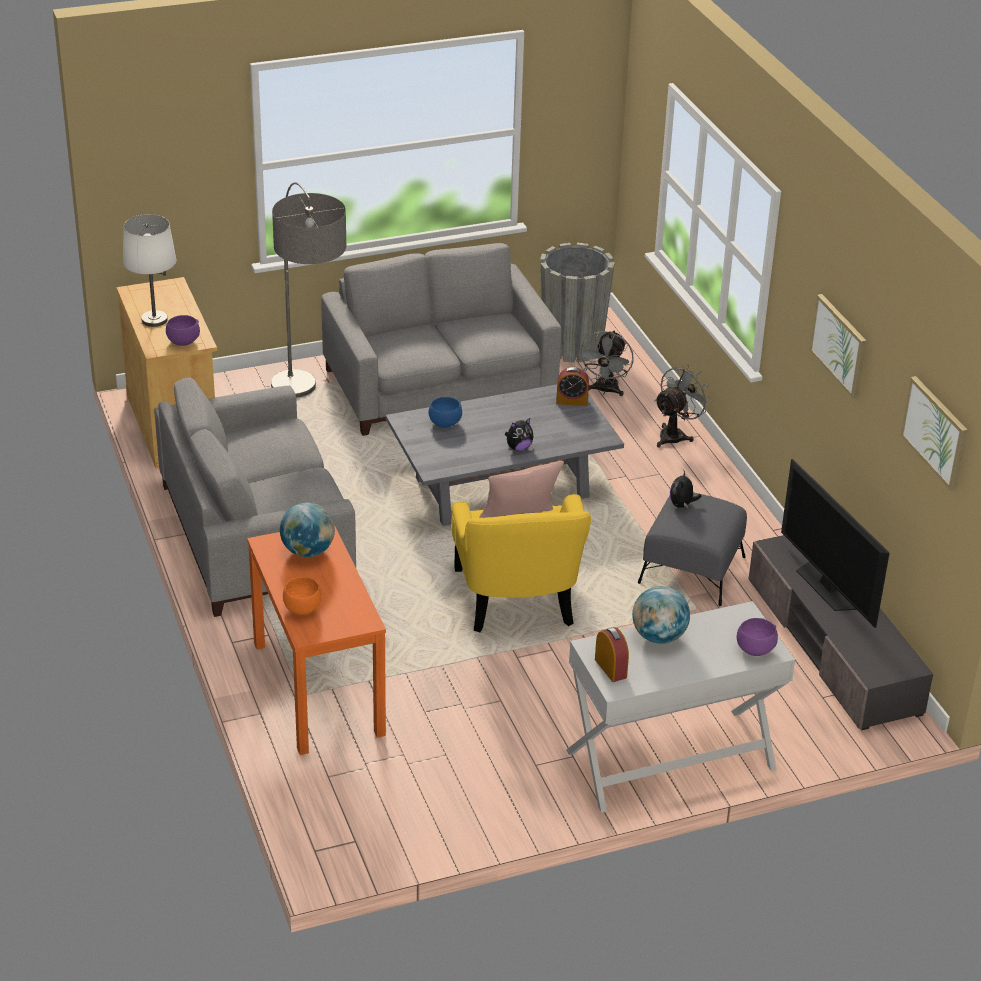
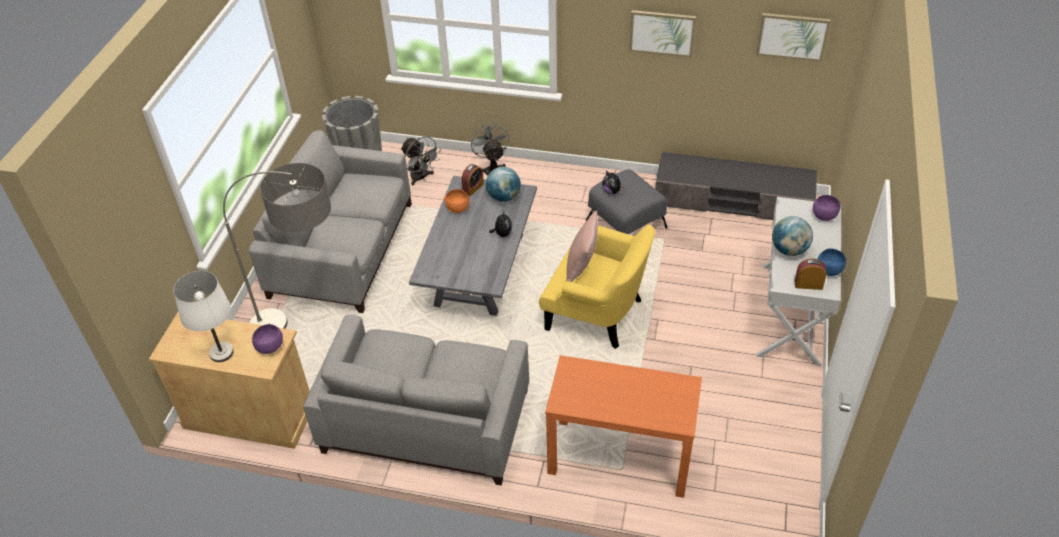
camera: 55 degrees left, 10 degrees up
(302, 609) = (652, 413): orange bowl -> orange bowl (458, 209)
(308, 551) = (586, 383): globe -> globe (504, 197)
(444, 423) = (445, 257): blue bowl -> blue bowl (829, 271)
(828, 587) = (718, 172): television -> none

